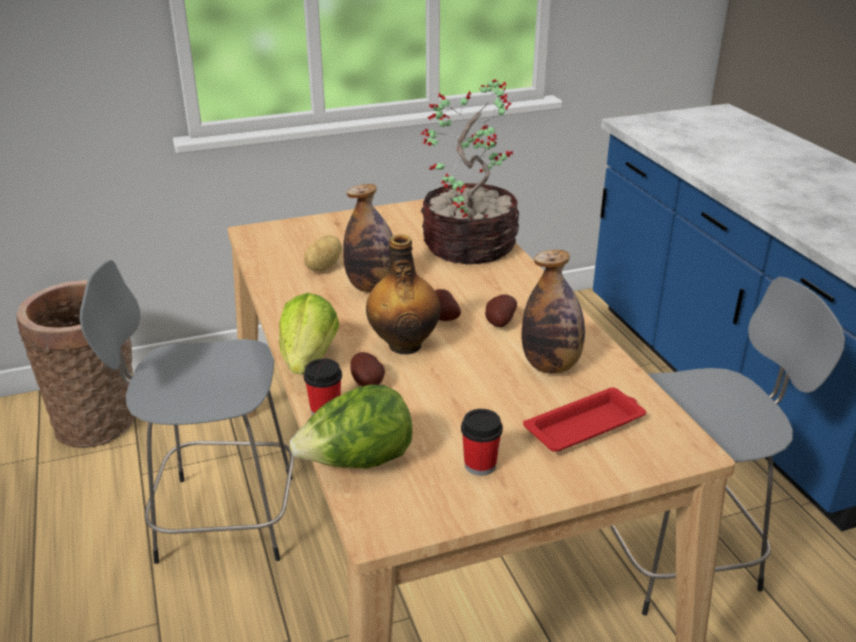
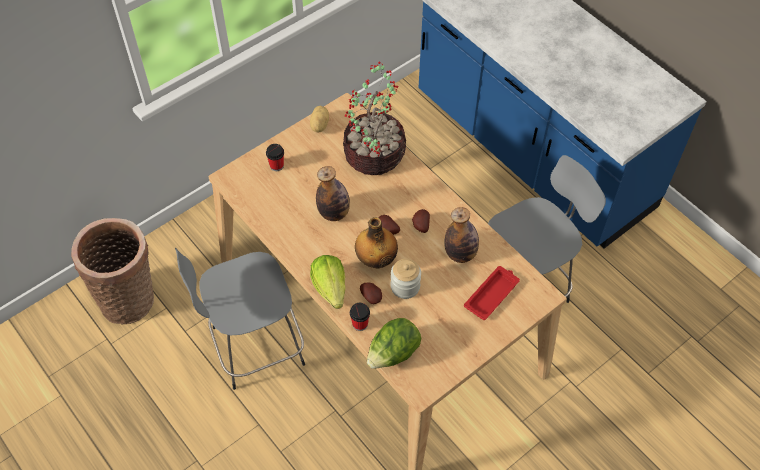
camera: 20 degrees left, 25 degrees up
(322, 267) = (294, 202): potato -> potato (318, 125)
(432, 383) = (405, 286): none -> jar
(480, 465) = (451, 337): cup -> cup (276, 165)

